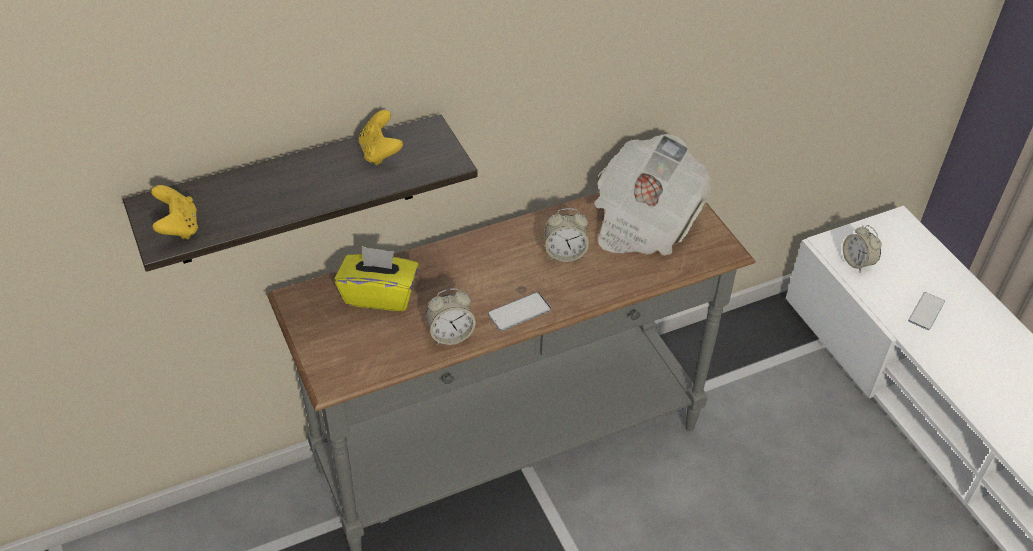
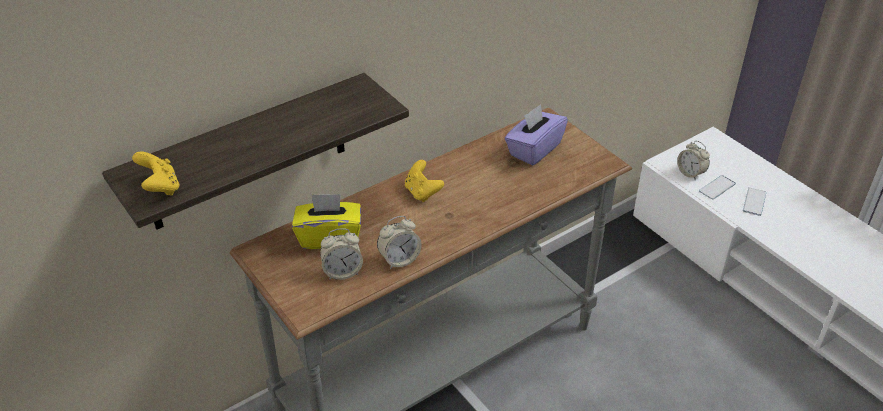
camera: 10 degrees left, 5 degrees down
(380, 153) = (322, 107): yellow game controller -> yellow game controller (422, 192)
(519, 312) = (452, 233): phone -> phone (717, 187)
(565, 254) = (477, 183): alarm clock -> alarm clock (342, 272)
(643, 221) = (534, 149): newspaper -> purple tissue box

